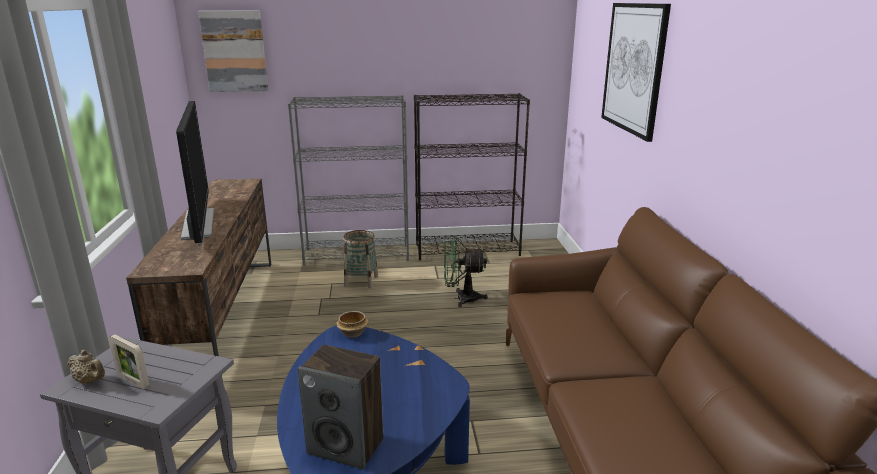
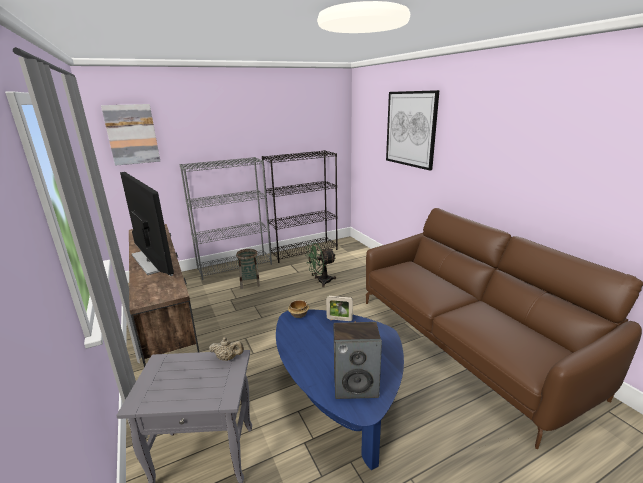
camera: 20 degrees left, 0 degrees up
(91, 381) = (153, 393): beige teapot -> beige teapot (228, 358)
(133, 381) = (189, 384): picture frame -> picture frame (339, 319)

